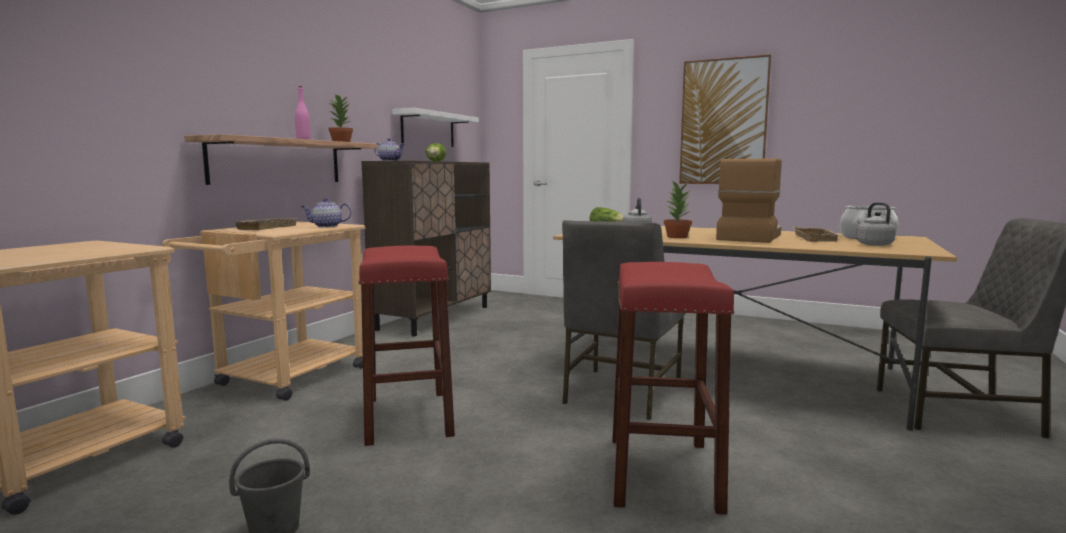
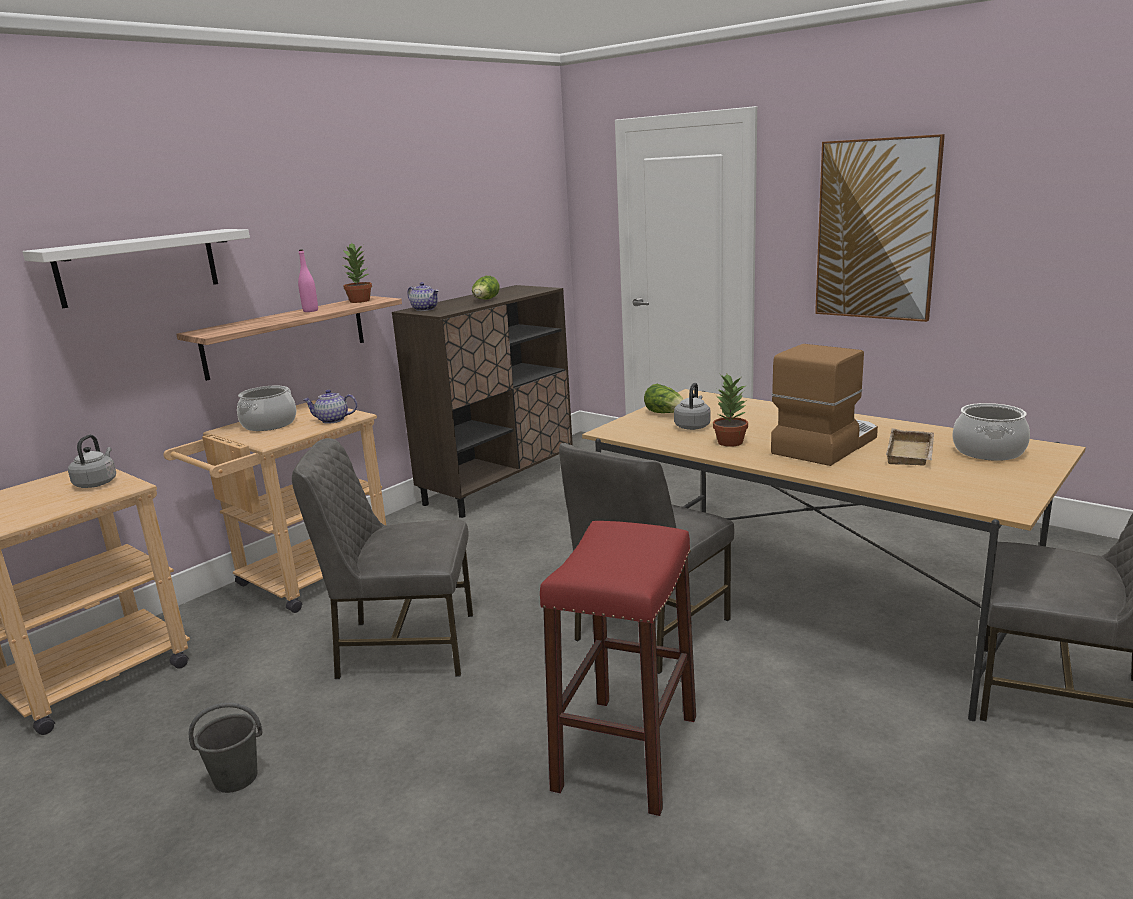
camera: 15 degrees right, 10 degrees up
(266, 227) = (269, 424): beige tray -> cooking pot
(408, 416) = (404, 646): red stool -> grey chair
(428, 129) = (486, 248): white shelf -> white shelf (138, 267)
(872, 244) = (966, 476): grey kettle -> grey kettle (97, 483)

